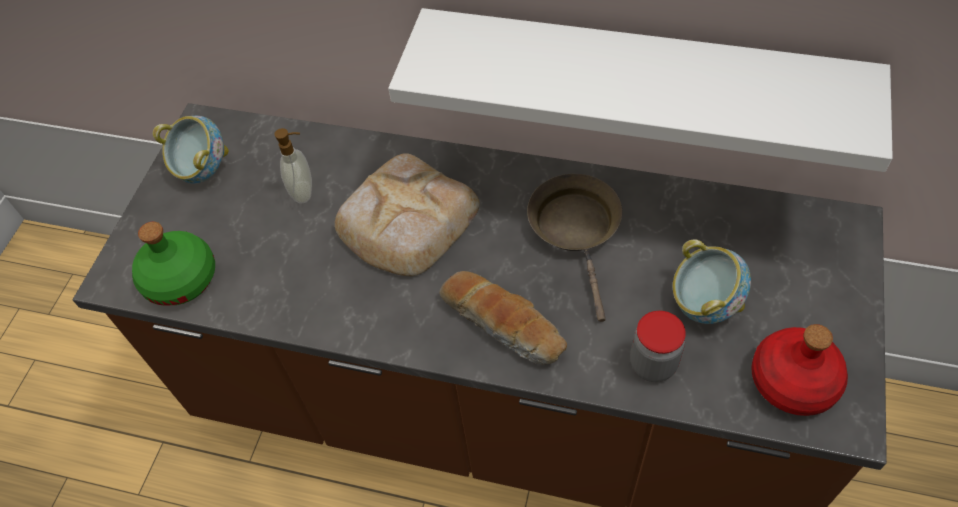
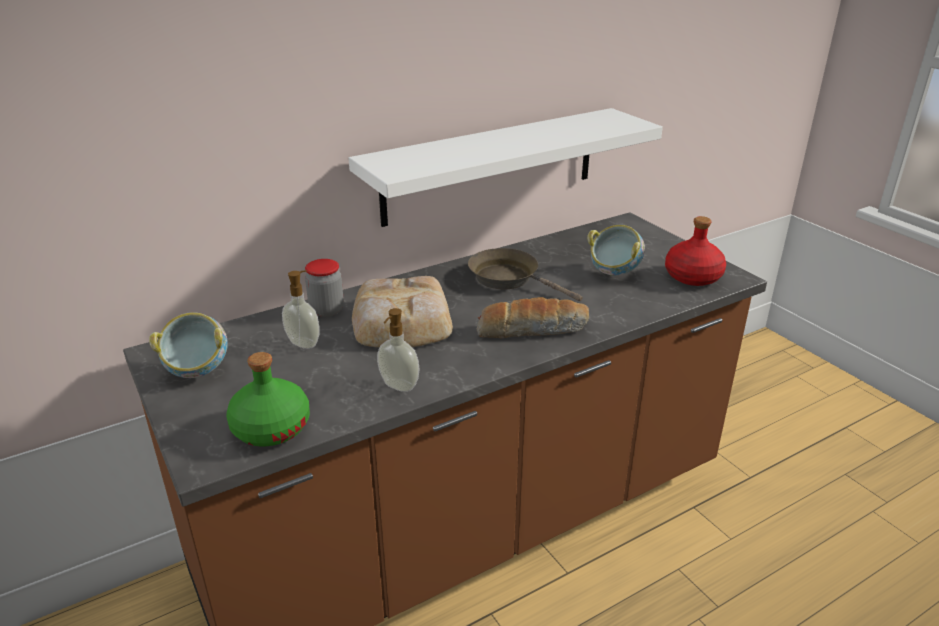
camera: 50 degrees left, 25 degrees down
(309, 306) = (398, 386): none -> soap dispenser
(653, 364) = (629, 303): jar -> jar (326, 310)

